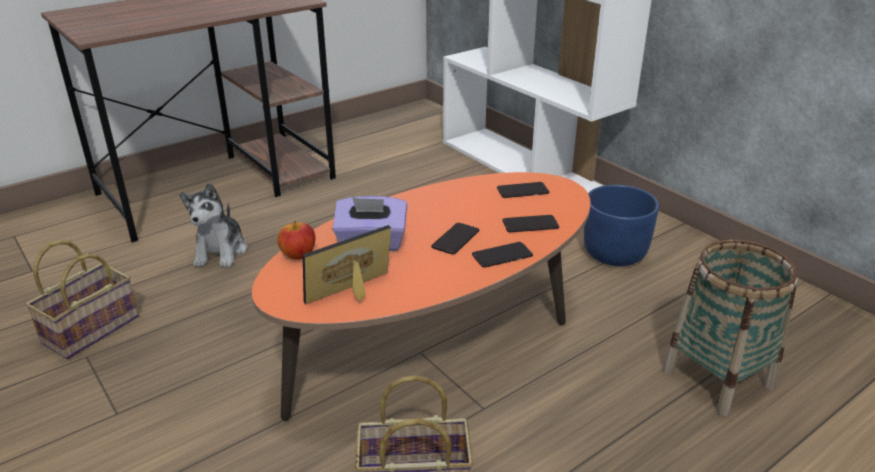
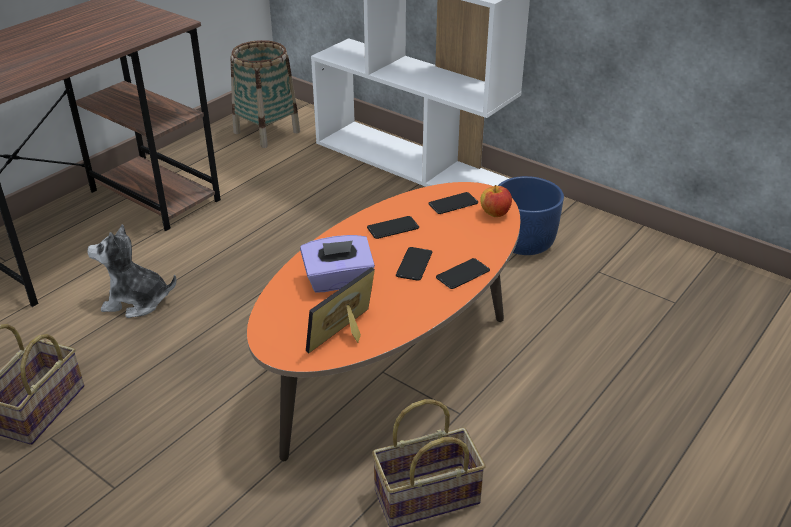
camera: 15 degrees left, 5 degrees up
(221, 251) = (136, 301): plush toy -> plush toy turned 105 degrees clockwise
(298, 255) = (276, 305): apple -> apple (495, 213)
(530, 224) = (474, 239): phone -> phone (393, 228)
(717, 378) = (646, 348): basket -> basket (266, 132)

